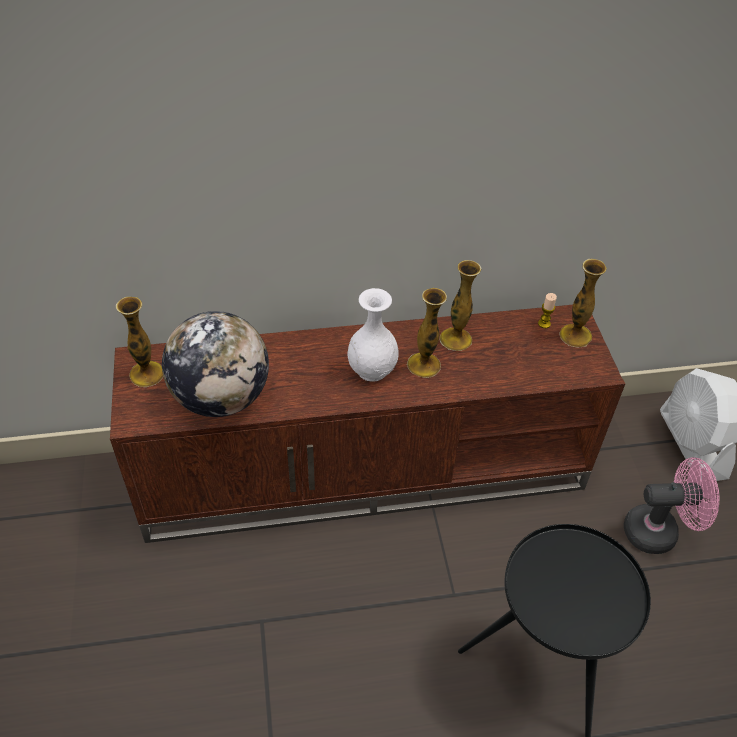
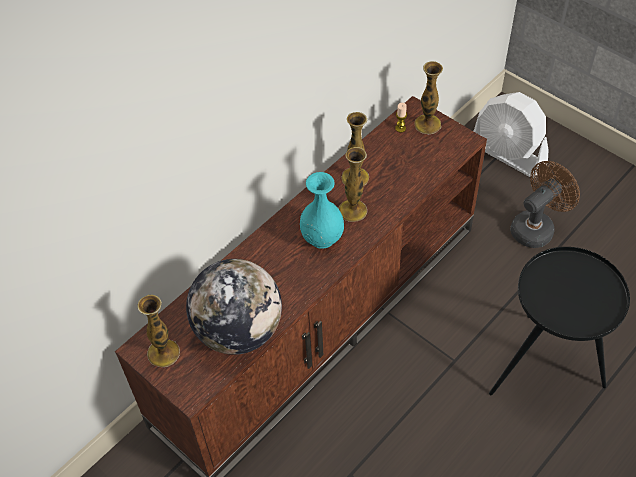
camera: 35 degrees left, 5 degrees up
(372, 369) = (322, 237): white vase -> turquoise vase
(659, 531) = (536, 227): pink fan -> brown fan

